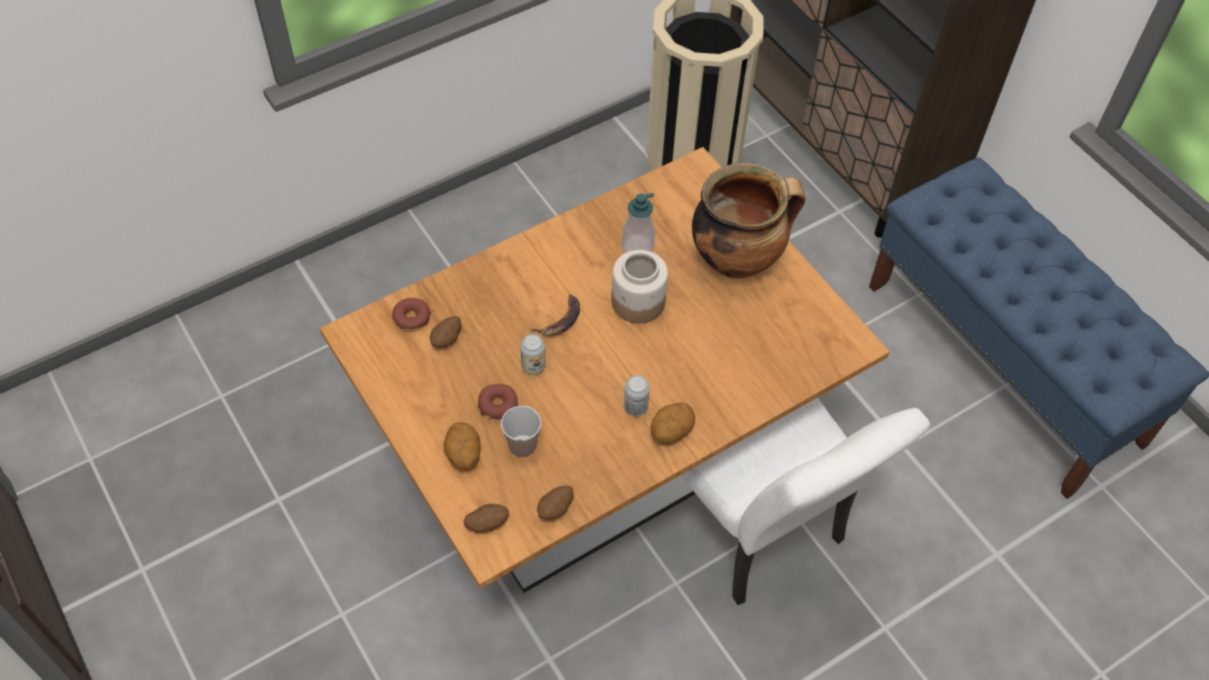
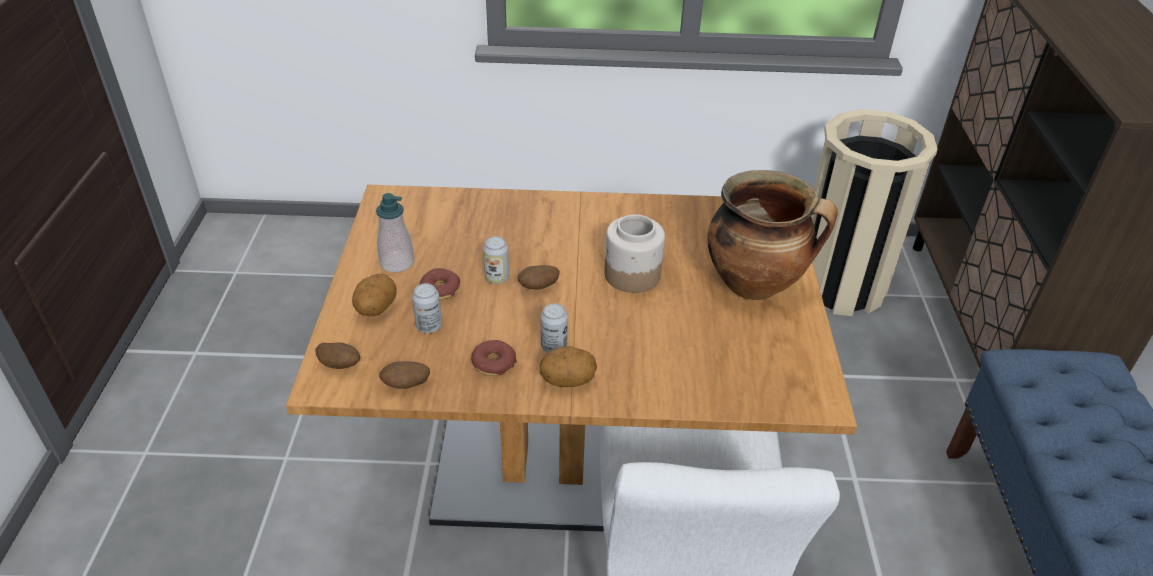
camera: 35 degrees right, 15 degrees down
(411, 318) = (437, 206): donut -> donut (493, 363)
(447, 340) = (448, 230): potato -> potato (538, 287)
(522, 446) = (429, 326): cup -> can
(560, 319) = (552, 257): banana -> none
(637, 247) = (669, 239): soap dispenser -> soap dispenser (397, 263)

